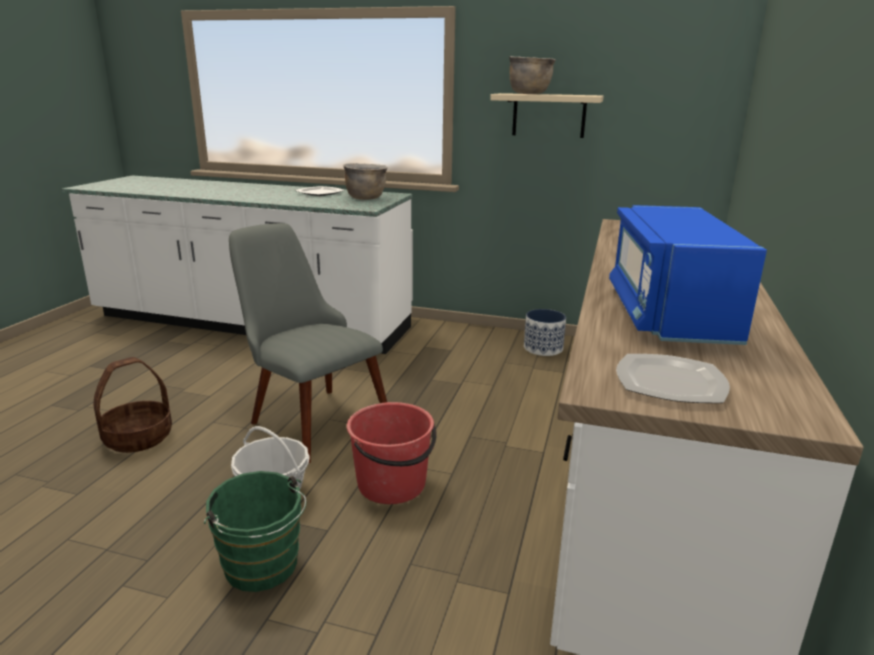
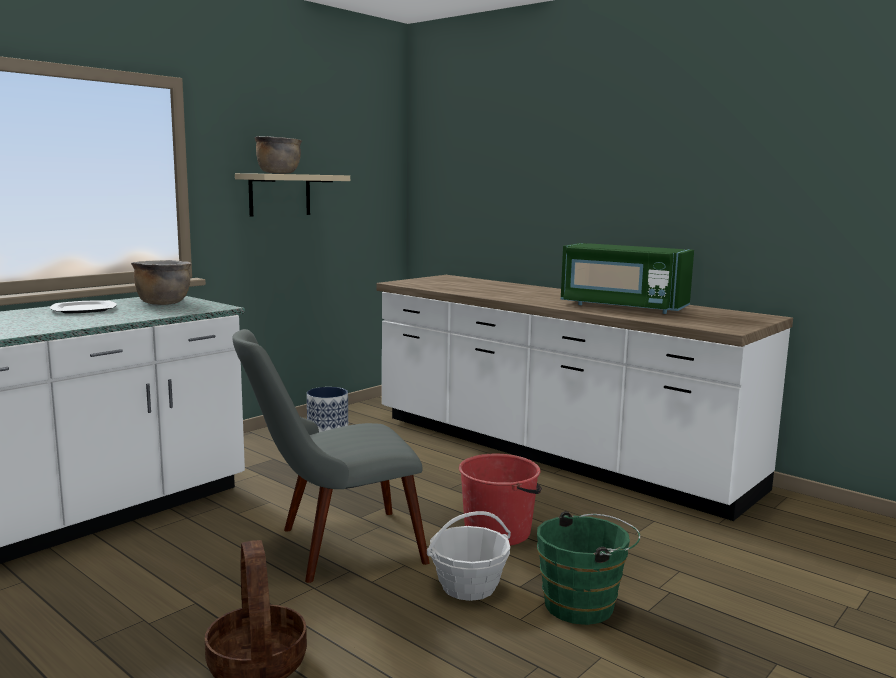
camera: 65 degrees left, 10 degrees down
(668, 314) = (622, 307): blue microwave -> green microwave
(669, 382) = (723, 321): plate -> none

